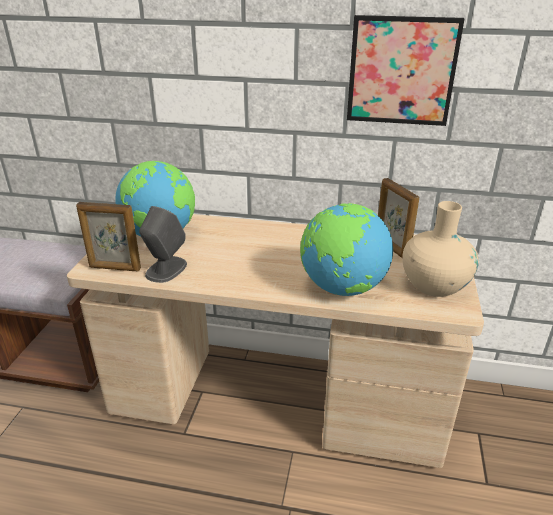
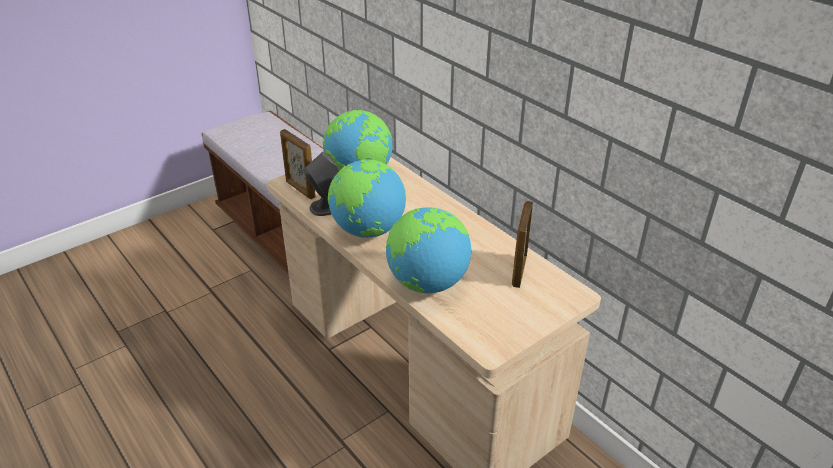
camera: 40 degrees right, 5 degrees up
(232, 272) = (368, 230): none -> globe
(401, 71) = (562, 102): picture -> none
(434, 285) = (502, 320): beige vase -> none

